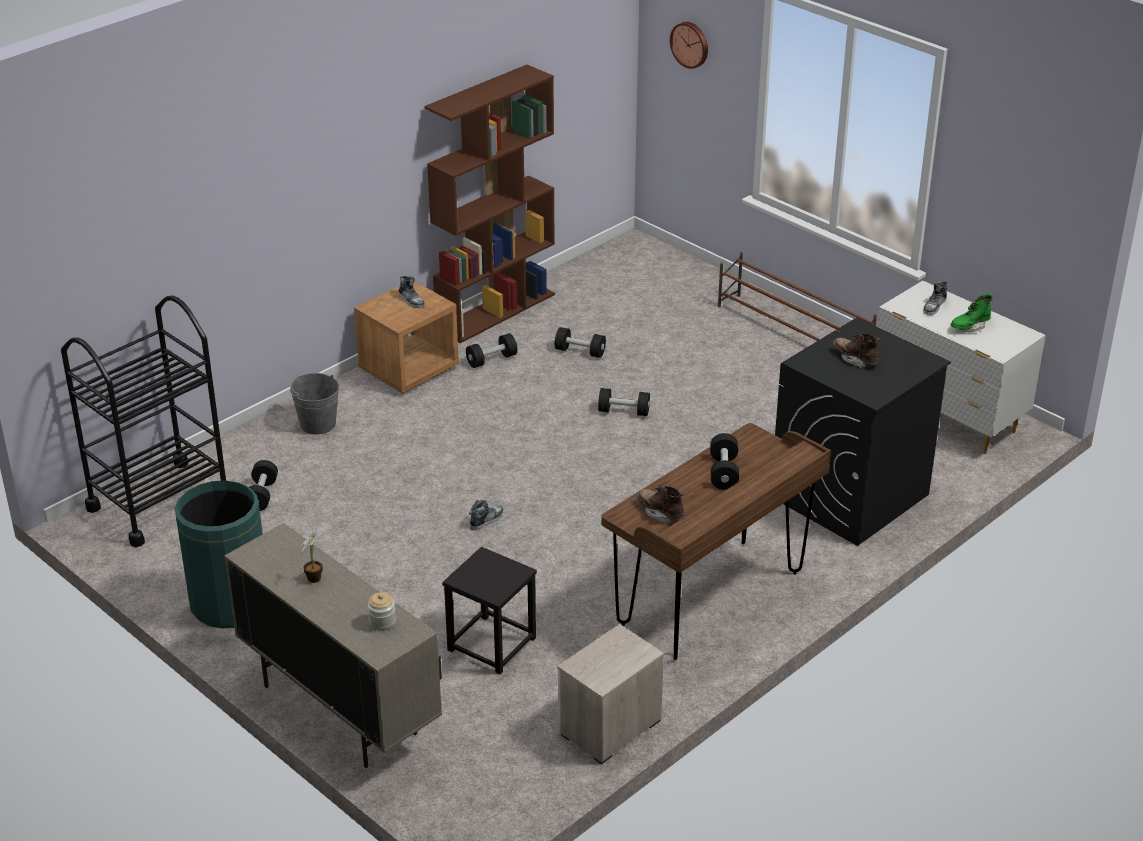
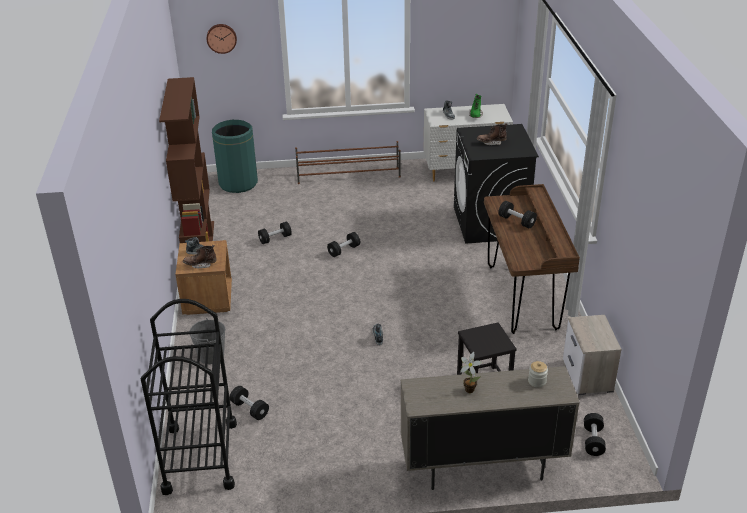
camera: 50 degrees left, 0 degrees up
(230, 603) = (338, 470): green trash can -> green trash can (238, 183)
(491, 360) = (241, 268): black dumbbell -> black dumbbell (593, 441)
(660, 512) = (530, 253): brown boot -> brown boot (200, 264)

